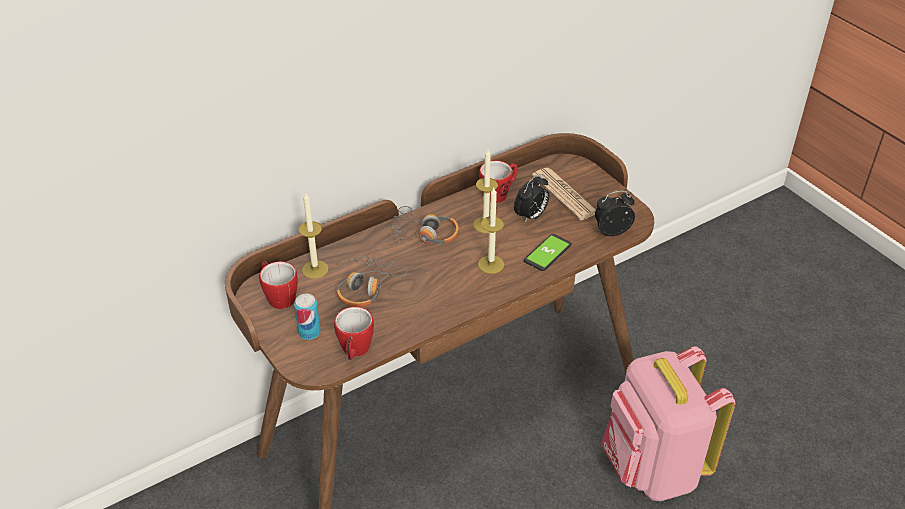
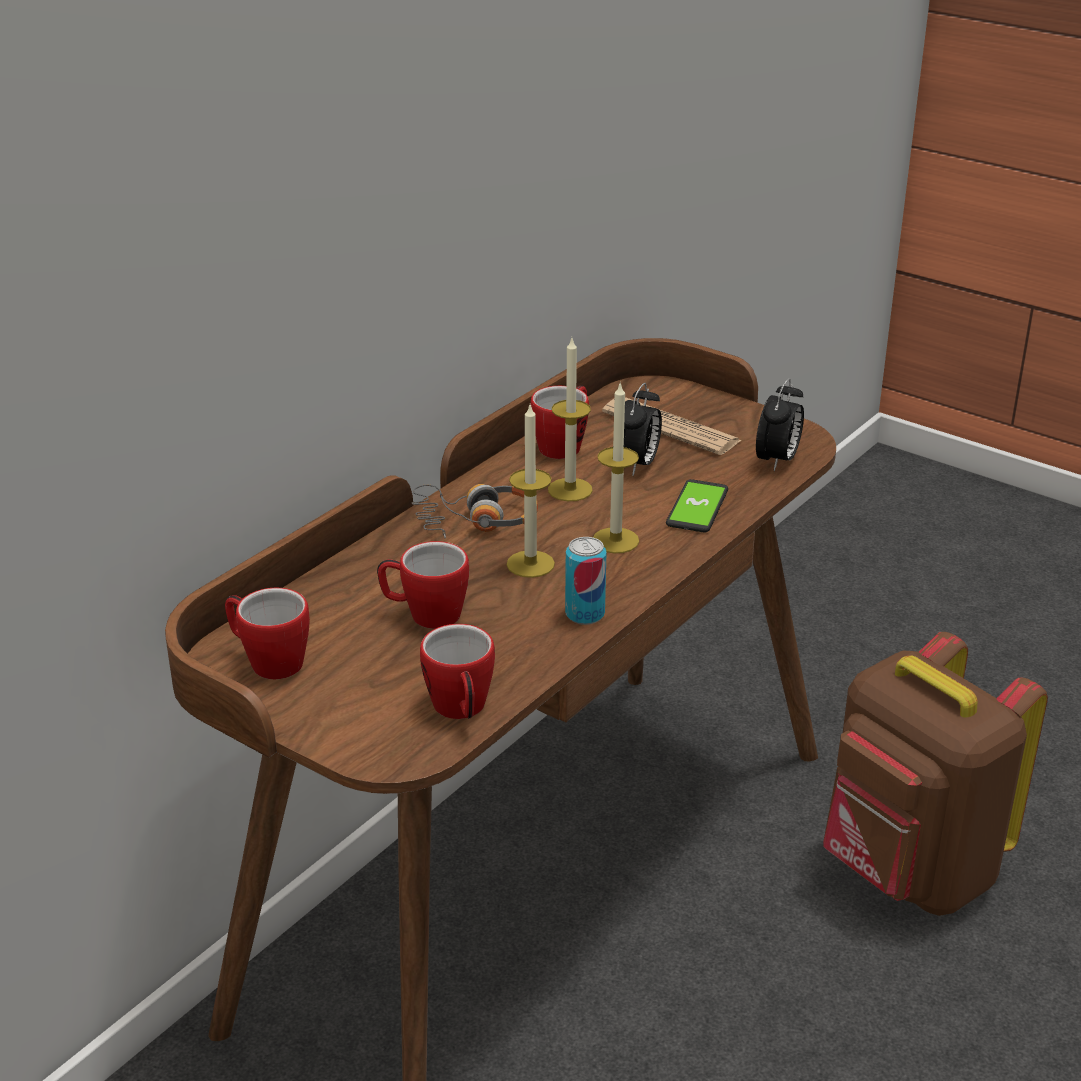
camera: 20 degrees left, 10 degrees down
(309, 332) = (360, 701): can -> can (585, 614)
(315, 269) = (312, 608): candle -> candle (530, 564)
(367, 288) = (425, 615): headphones -> mug
(611, 231) = (777, 461): alarm clock -> alarm clock turned 150 degrees clockwise
(652, 469) = (908, 873): pink backpack -> brown backpack

